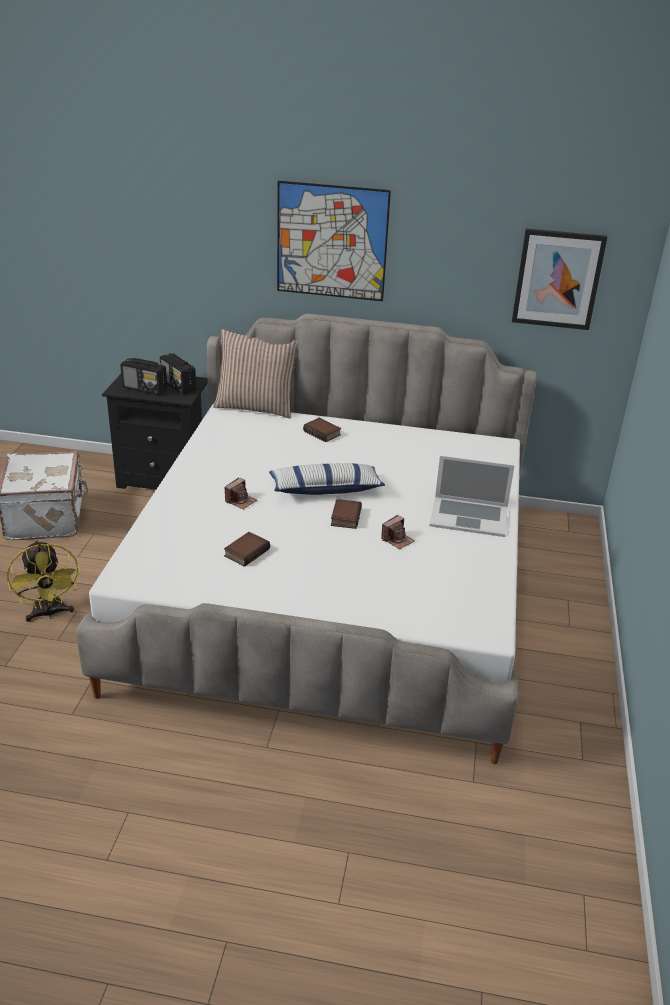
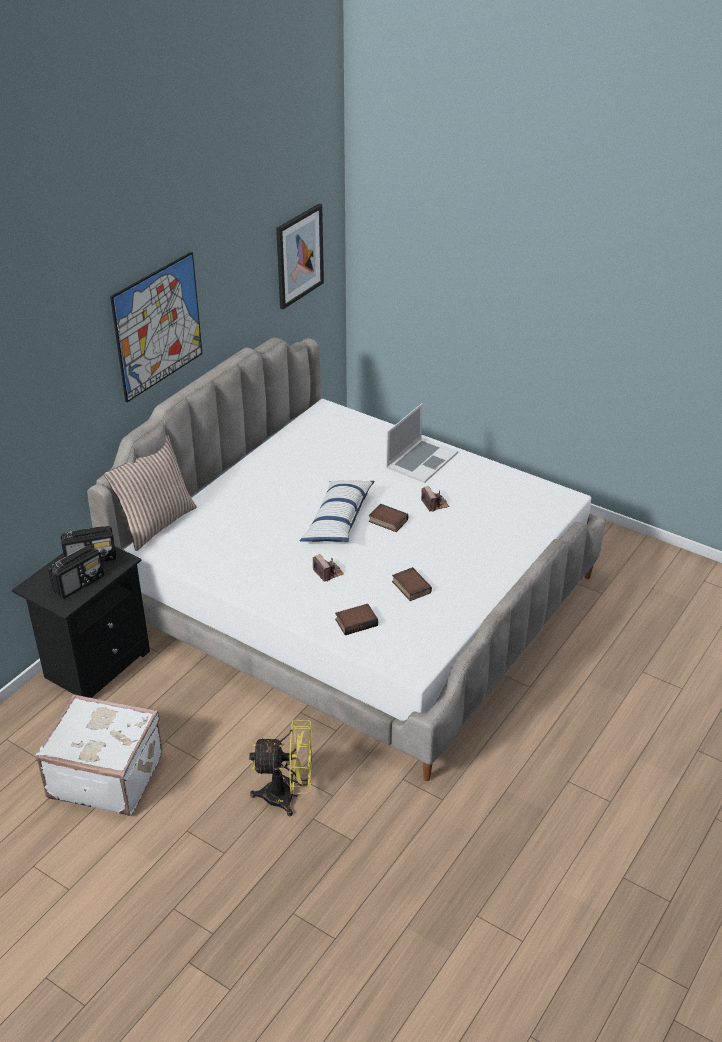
camera: 65 degrees left, 5 degrees up
(323, 433) = (239, 495): book -> book (356, 621)

